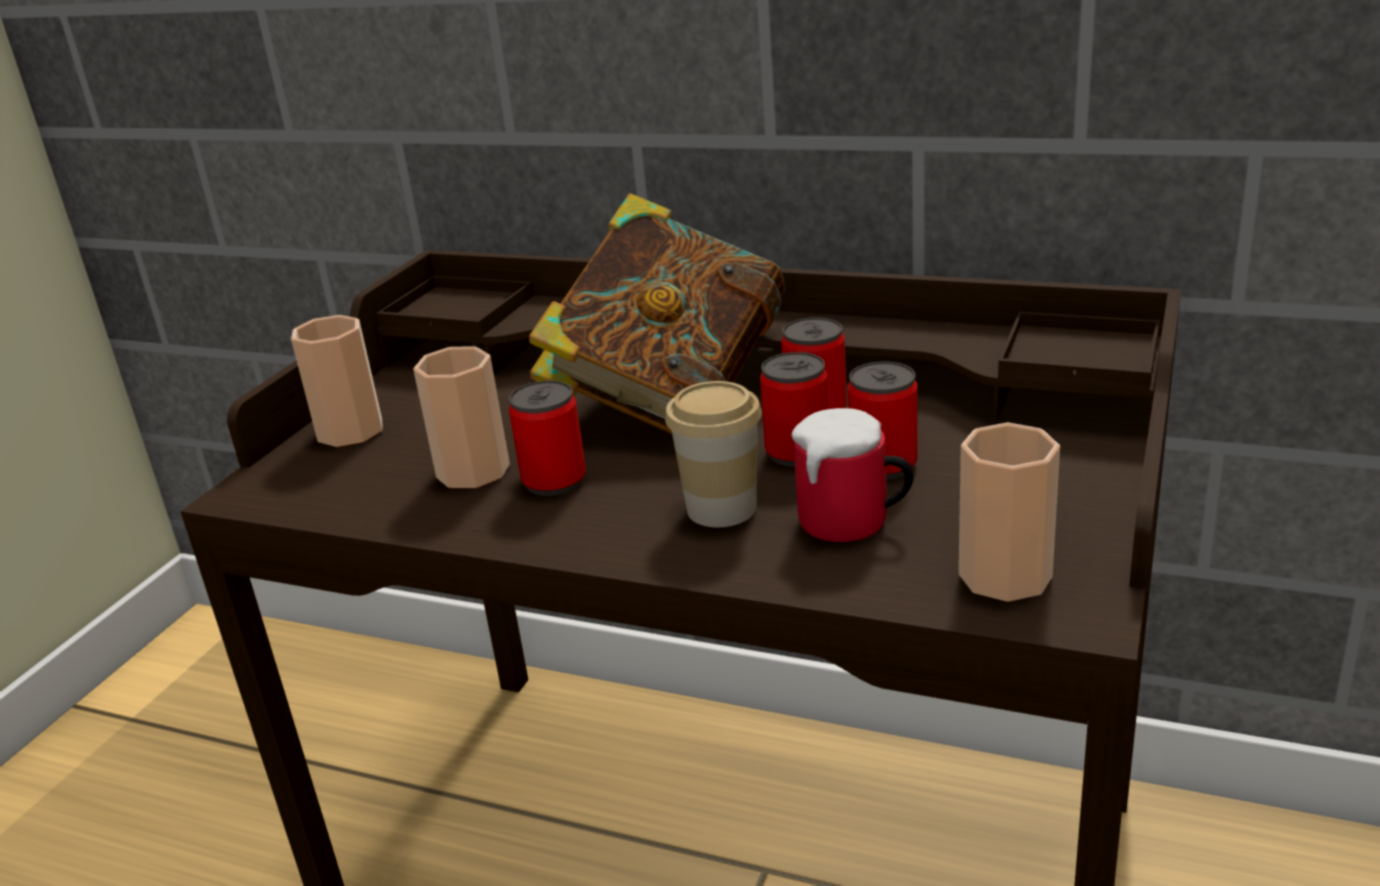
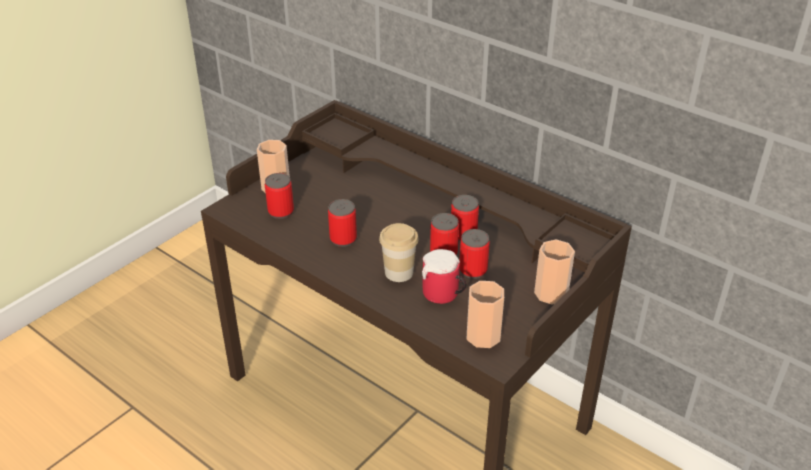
camera: 15 degrees right, 10 degrees up
(381, 468) = (281, 212): none -> can
(473, 471) = (315, 224): cup -> cup (551, 293)
(669, 400) = (408, 209): book -> none

